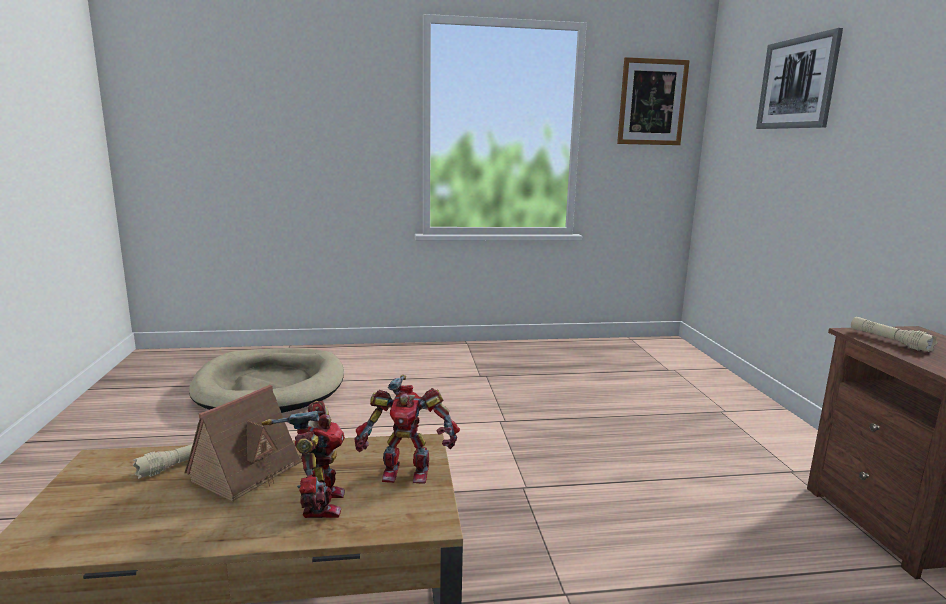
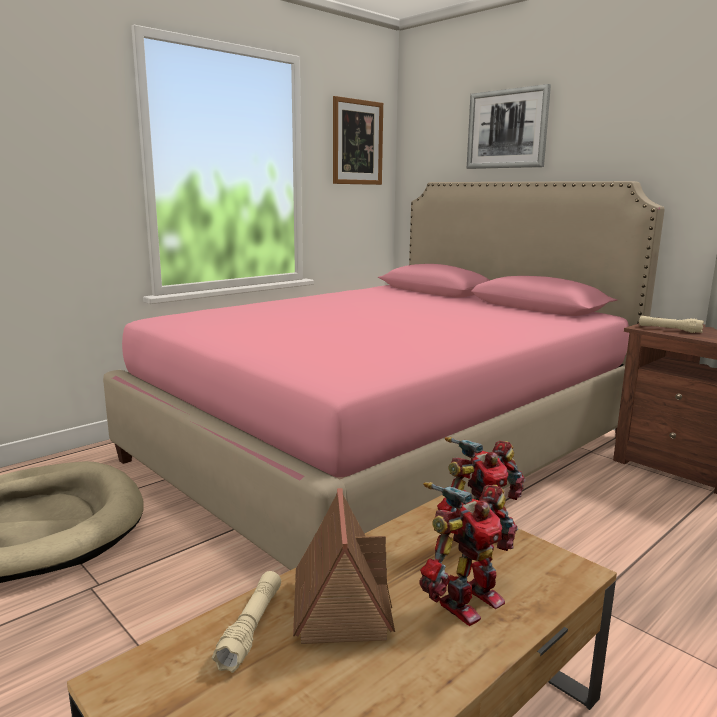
camera: 35 degrees left, 0 degrees up
(319, 504) = (467, 601): toy robot -> toy robot turned 90 degrees clockwise
(568, 405) = (386, 449): none -> pink bed

